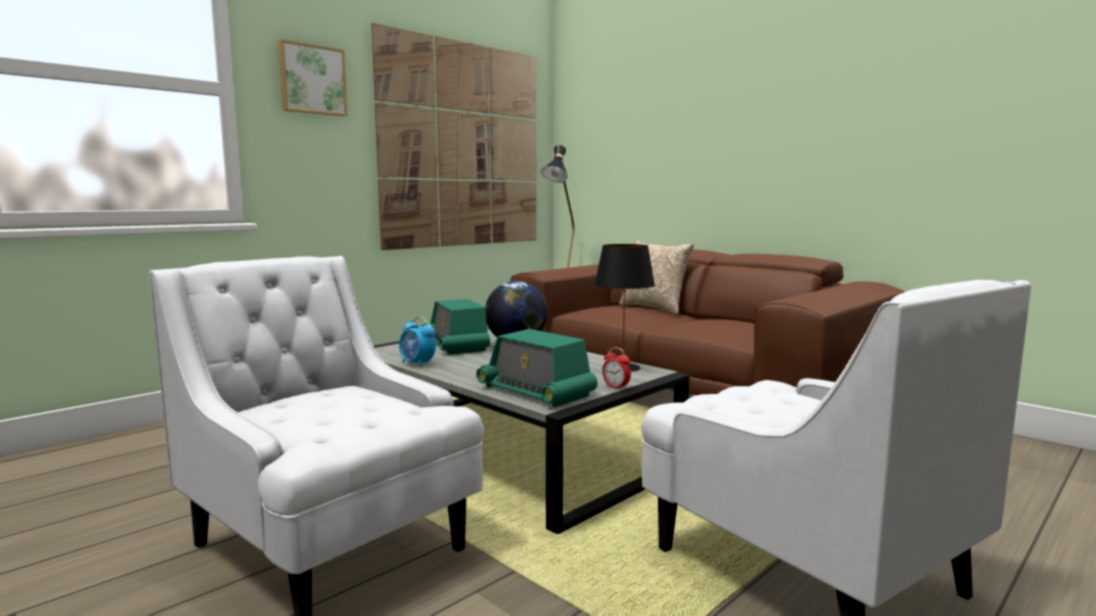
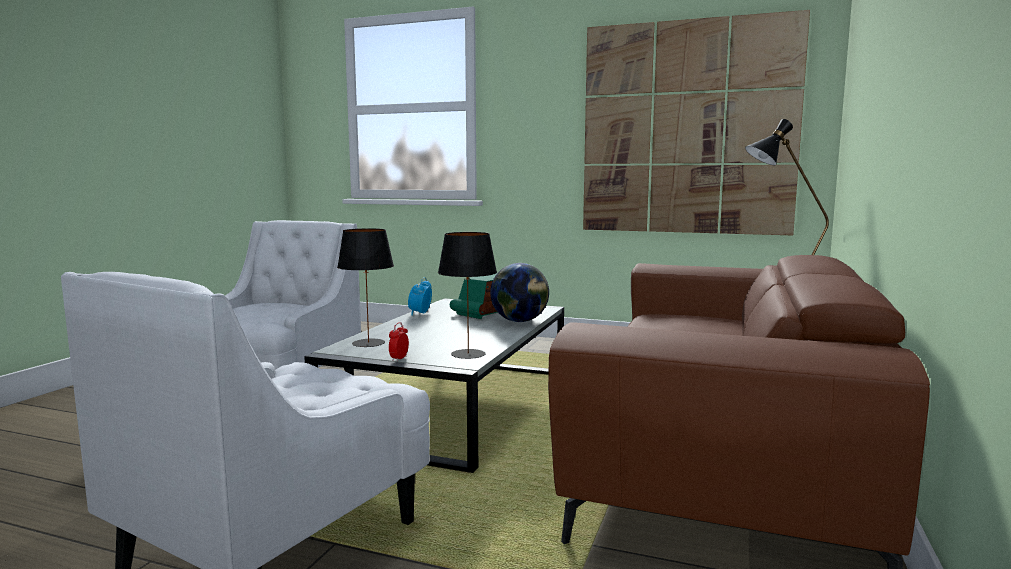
camera: 65 degrees right, 0 degrees up
(312, 80) = (532, 87): picture -> none
(536, 391) = (369, 343): radio -> black table lamp
(654, 308) = (738, 331): pillow -> none

